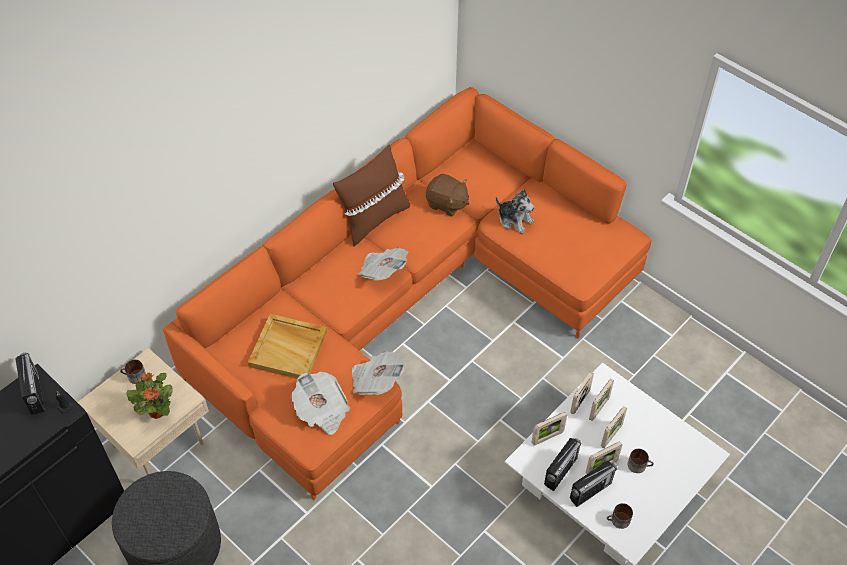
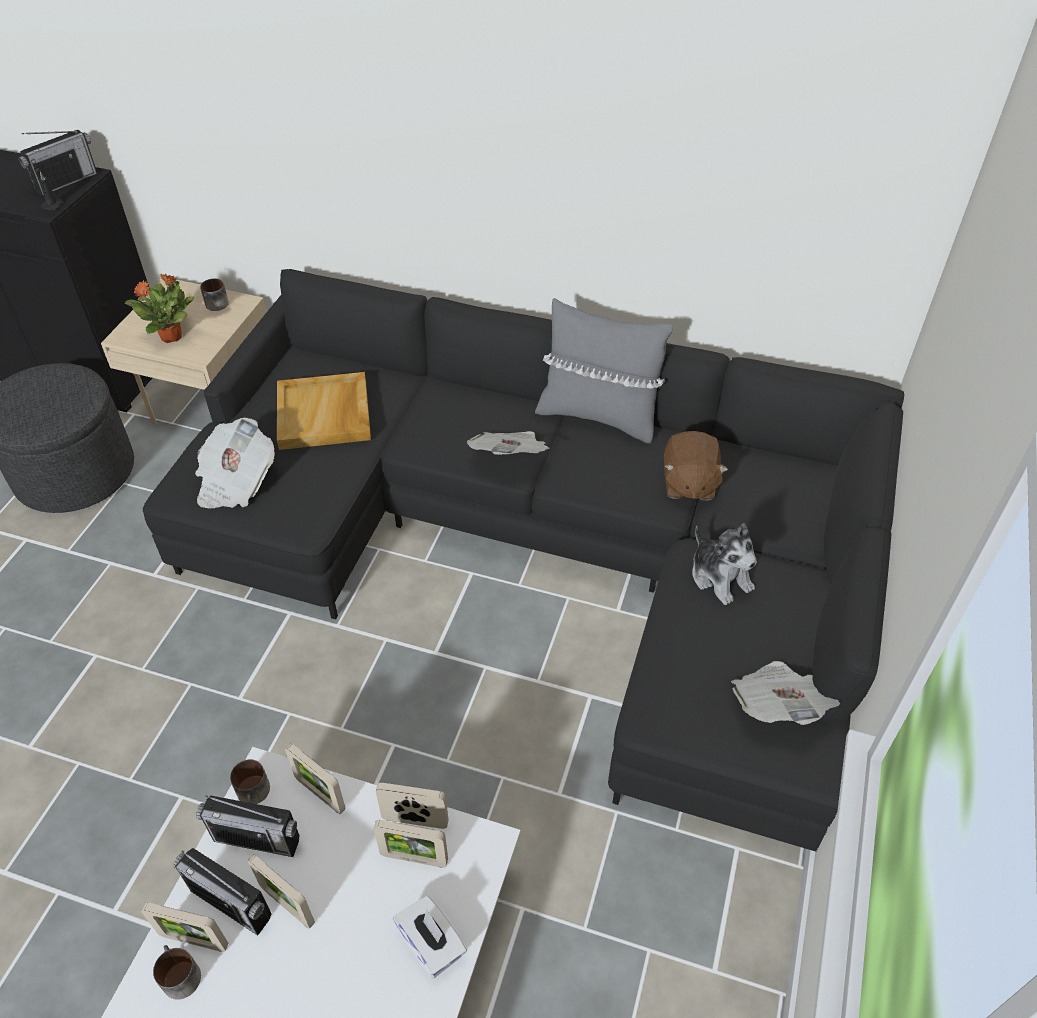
camera: 65 degrees right, 5 degrees down
(374, 219) = (598, 416): brown pillow -> grey pillow
(376, 381) = (310, 519): newspaper -> newspaper (778, 706)
(413, 300) = (554, 556): orange sofa -> black sofa
(514, 220) = (720, 577): plush toy -> plush toy turned 45 degrees counterclockwise
(611, 436) = (362, 900): picture frame -> picture frame (194, 940)
(639, 465) = (314, 974): mug -> mug (255, 794)
(643, 415) = (432, 945): none -> white tissue box

